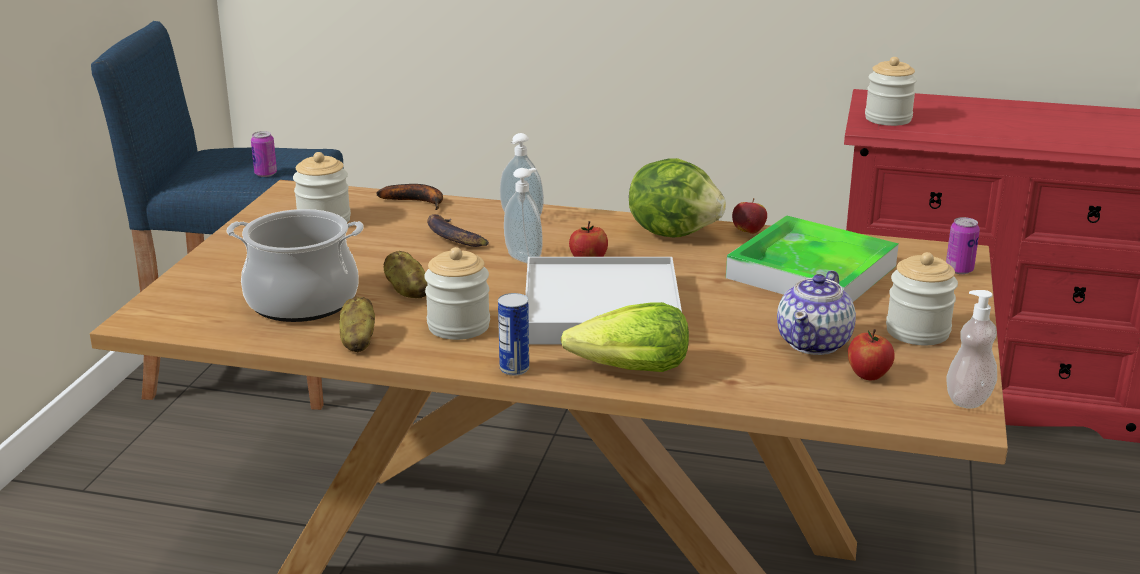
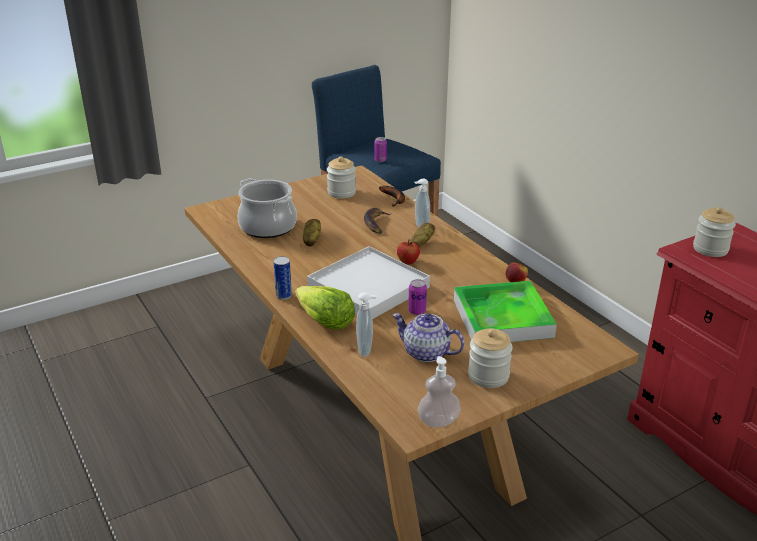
camera: 45 degrees right, 5 degrees up
(357, 341) = (254, 254): potato -> potato (421, 243)
(458, 326) = (300, 266): jar -> none
(525, 258) = (385, 247): soap dispenser -> soap dispenser (366, 350)
(674, 232) = (478, 265): lettuce -> none
(815, 342) = (427, 353): teapot -> teapot turned 45 degrees clockwise
(868, 375) = (417, 382): apple -> none
(959, 270) = (586, 357): can -> can (417, 311)

